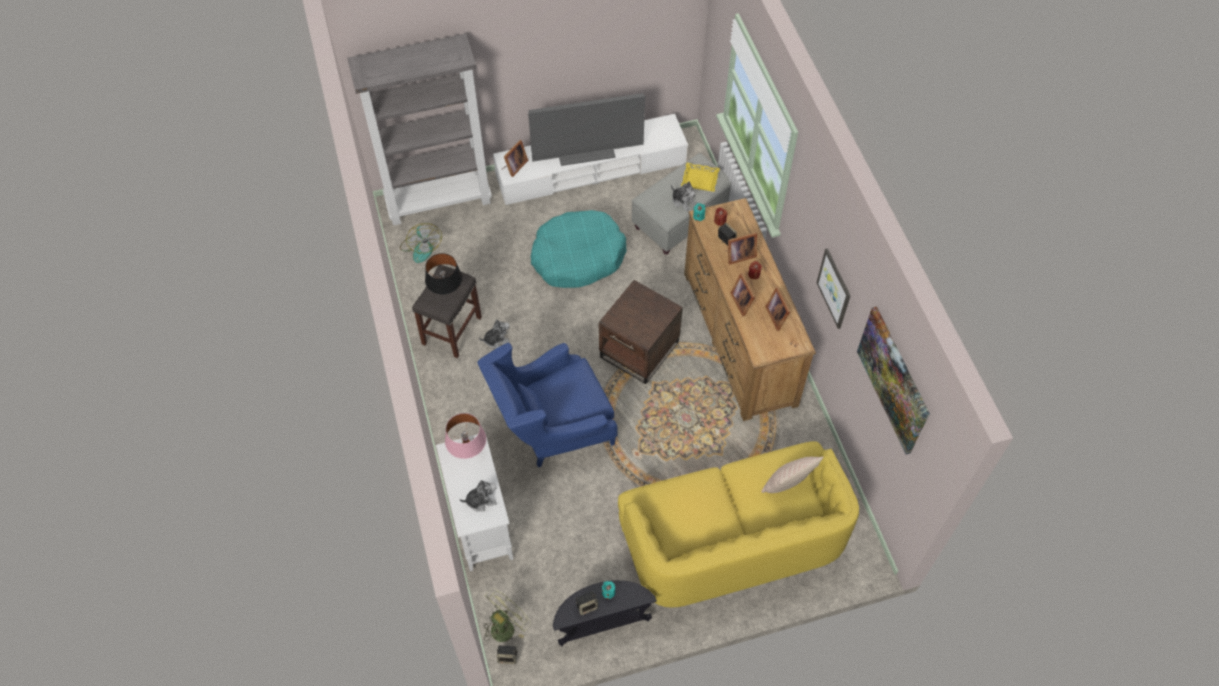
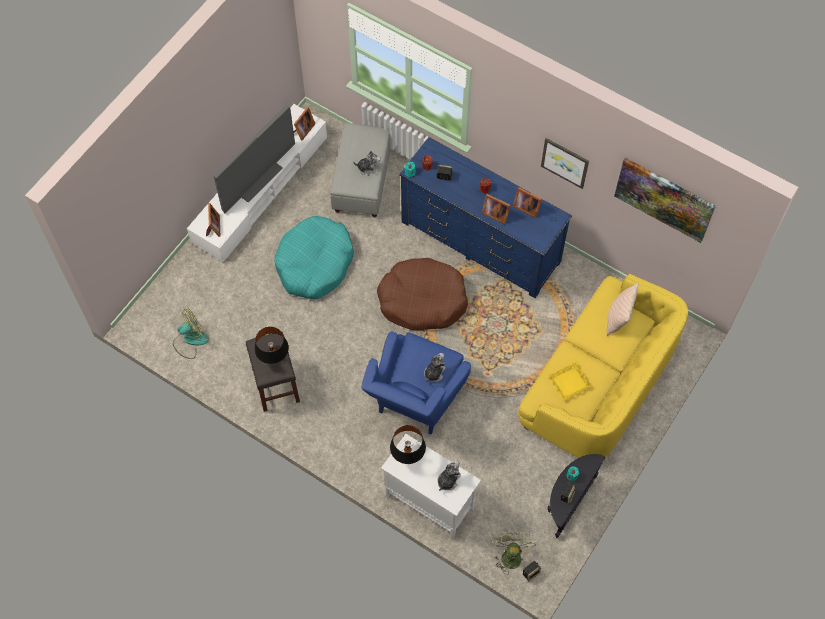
camera: 40 degrees left, 5 degrees up
(421, 247) = (190, 340): fan -> fan turned 60 degrees counterclockwise
(439, 201) = (168, 295): grey bookcase -> none
(468, 452) = (408, 455): pink table lamp -> black table lamp
(496, 339) = (315, 367): plush toy -> plush toy (434, 373)
(639, 350) = (422, 300): brown side table -> brown dog bed
(699, 180) = (365, 144): yellow tray -> yellow tray (569, 383)
(738, 255) = (462, 182): picture frame -> picture frame (303, 130)
(739, 338) = (480, 242): brown dresser -> blue dresser

